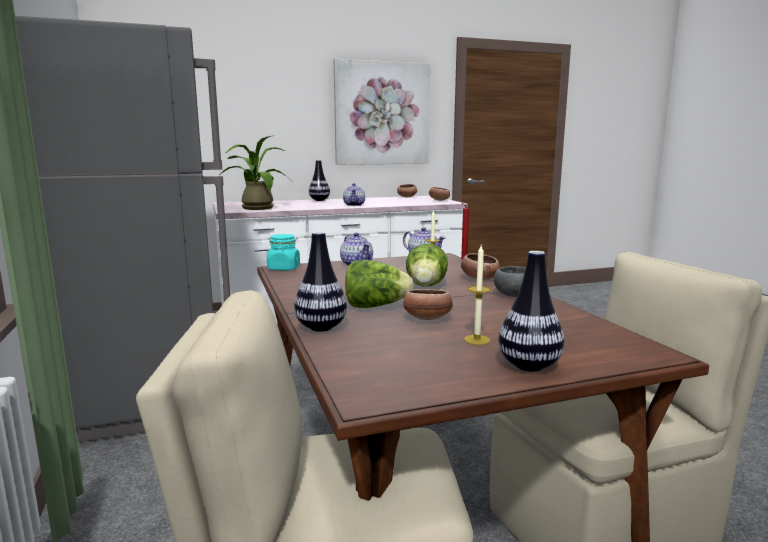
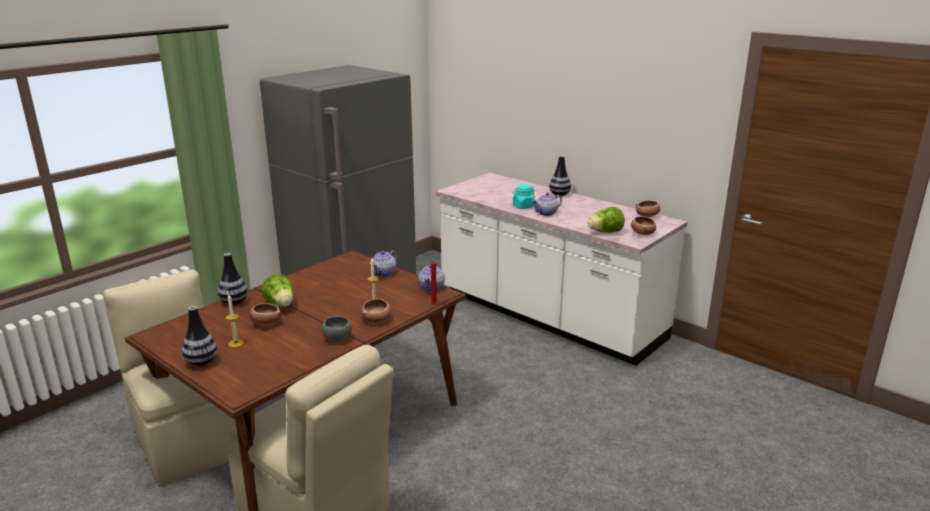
camera: 60 degrees right, 10 degrees up
(256, 208) = (478, 191): potted plant -> none
(284, 268) = (350, 258): turquoise jar -> turquoise jar (523, 206)
(382, 113) = (645, 116): picture -> none
(426, 287) = (338, 308): lettuce -> lettuce (605, 232)

